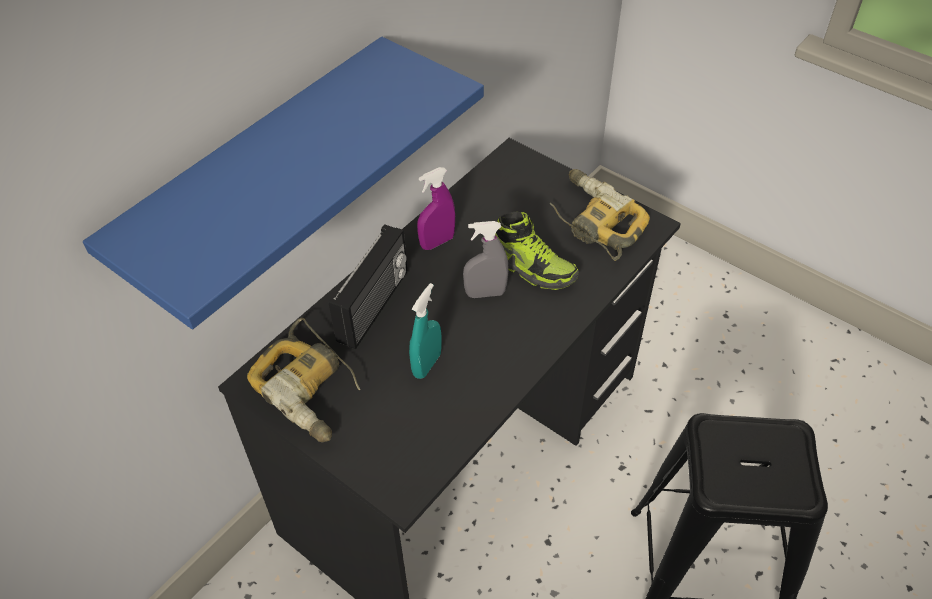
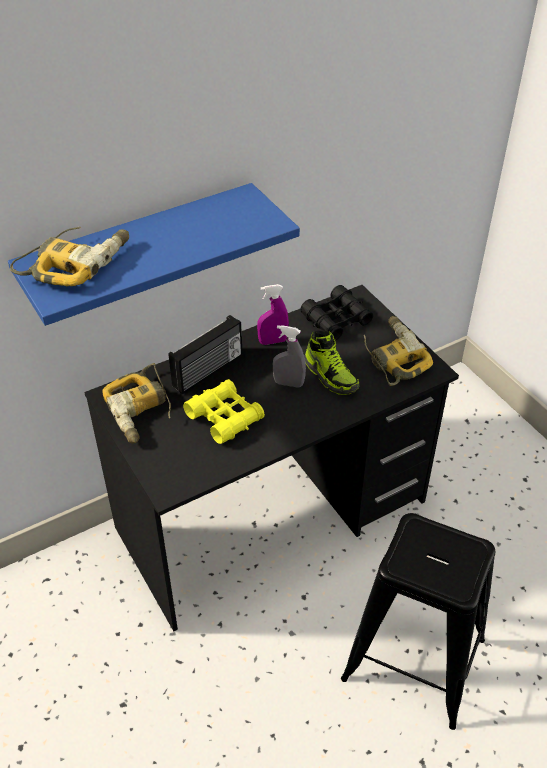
camera: 20 degrees right, 5 degrees down
(193, 217) = (76, 262): none -> power drill
(427, 364) = (224, 417): turquoise spray bottle -> yellow binoculars
(502, 191) = (336, 320): none -> black binoculars

